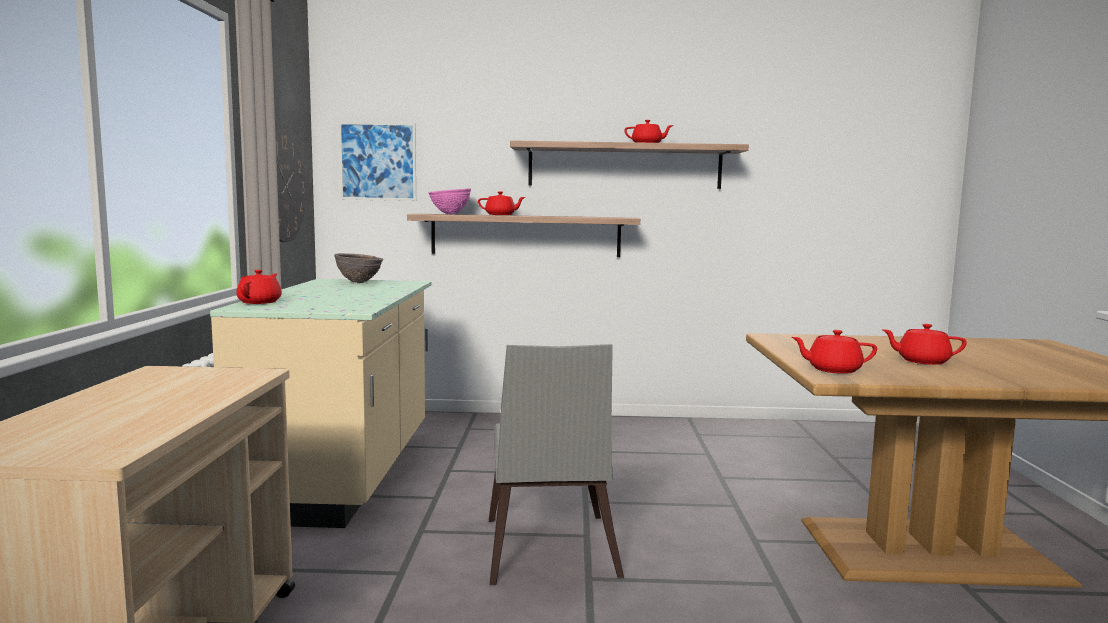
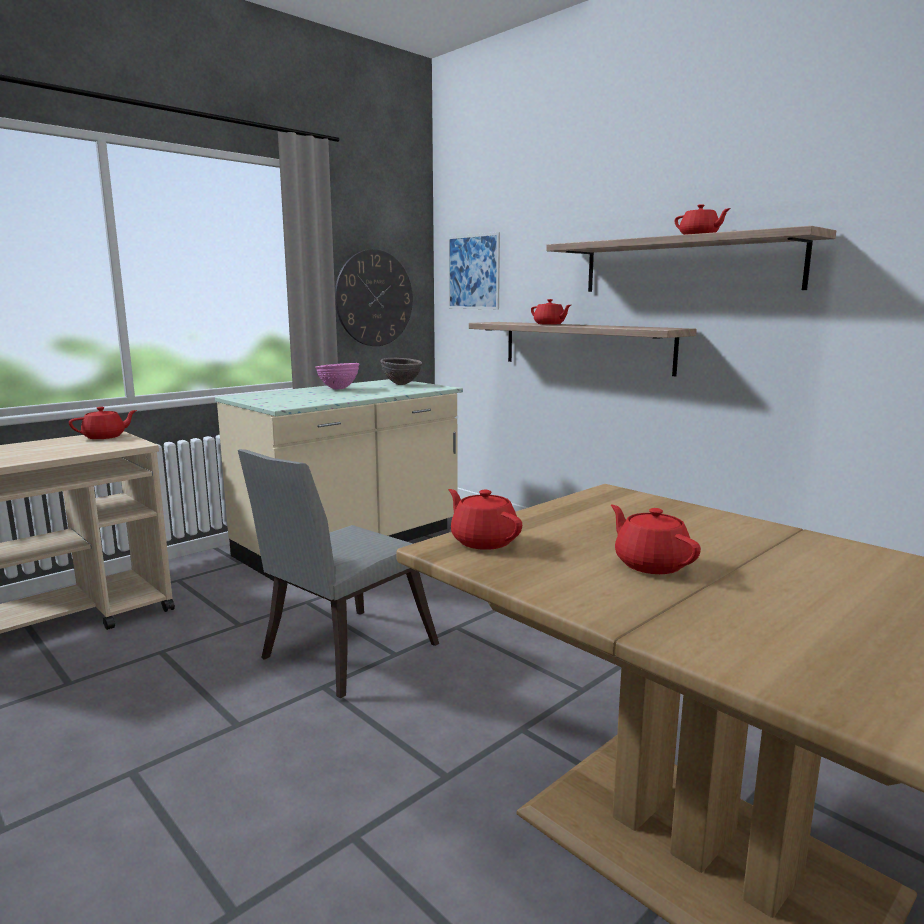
camera: 45 degrees right, 5 degrees up
(260, 302) = (264, 394): red teapot -> red teapot (105, 437)
(449, 214) = (509, 323): pink bowl -> pink bowl (338, 389)

